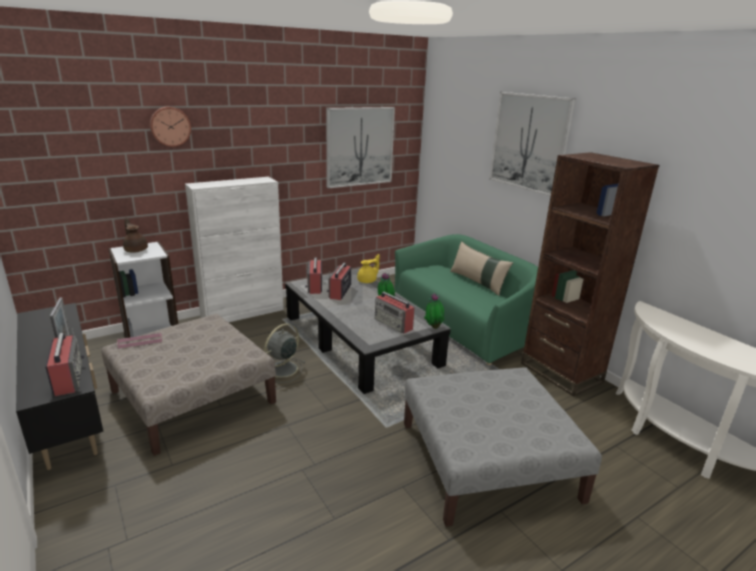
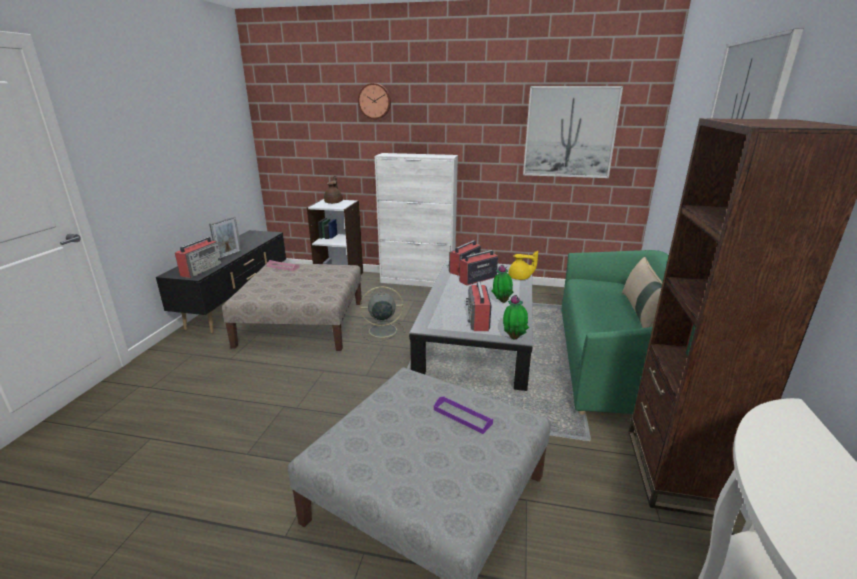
camera: 45 degrees right, 0 degrees up
(495, 388) = (462, 416): none -> purple tray

